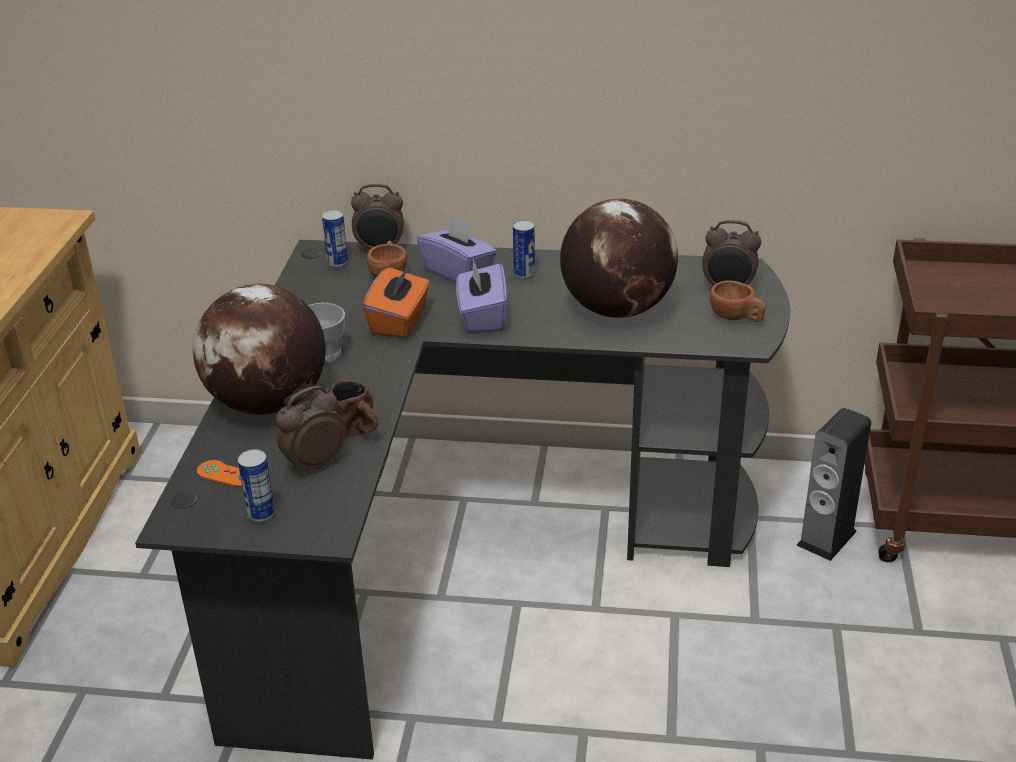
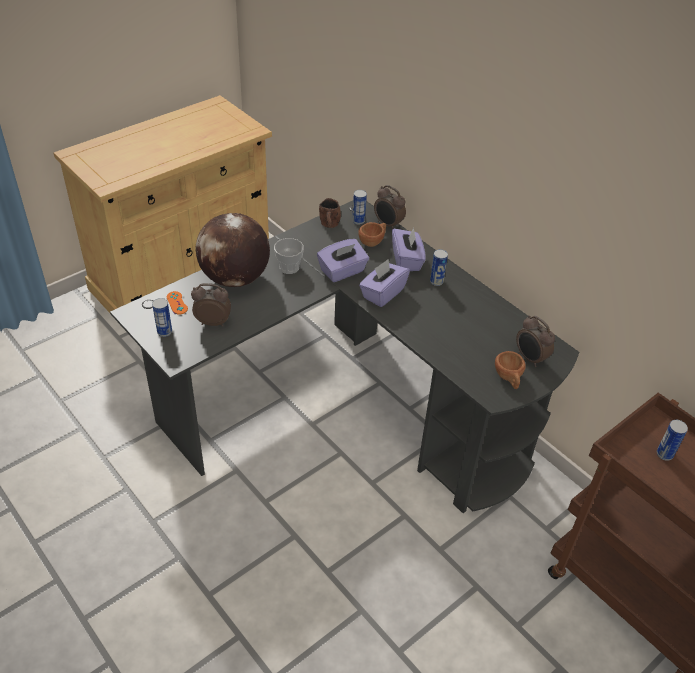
camera: 40 degrees right, 10 degrees up
(360, 432) = (250, 319): brown mug -> brown mug (329, 226)
(399, 322) = (342, 271): orange tissue box -> purple tissue box
(617, 309) = (453, 331): globe -> none
(826, 538) = (535, 538): speaker -> none
(967, 292) = (664, 454): none -> can

